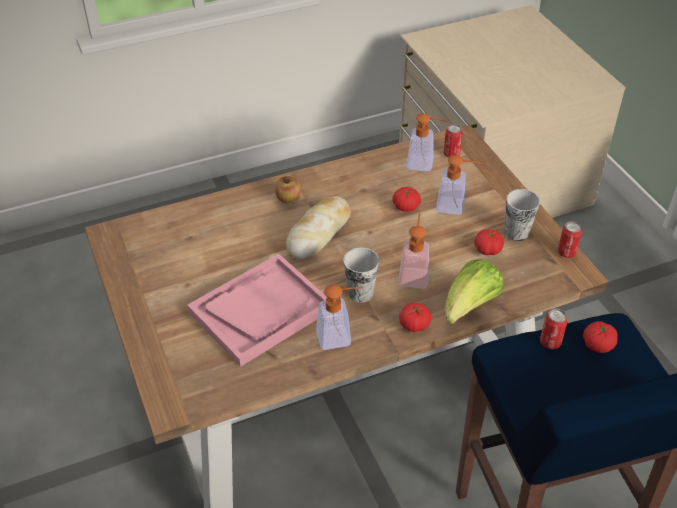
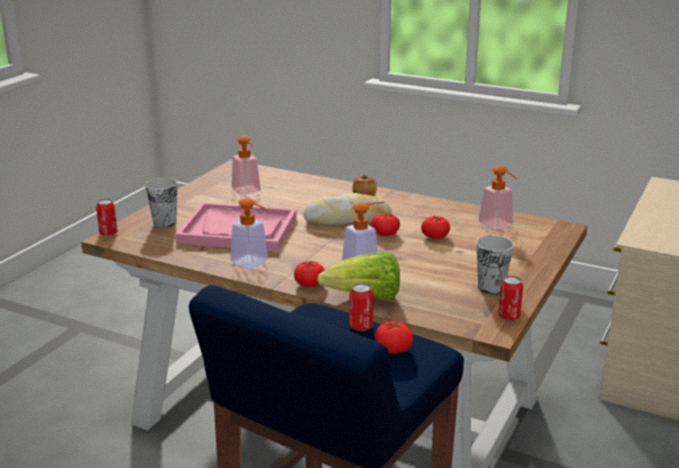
camera: 50 degrees right, 20 degrees down
(360, 293) = (310, 254): cup -> cup (164, 222)
(451, 154) = (533, 231): can -> can (108, 233)
(456, 207) = (473, 254): soap dispenser -> soap dispenser (248, 192)
(487, 250) = (446, 283): tomato -> tomato (385, 234)

